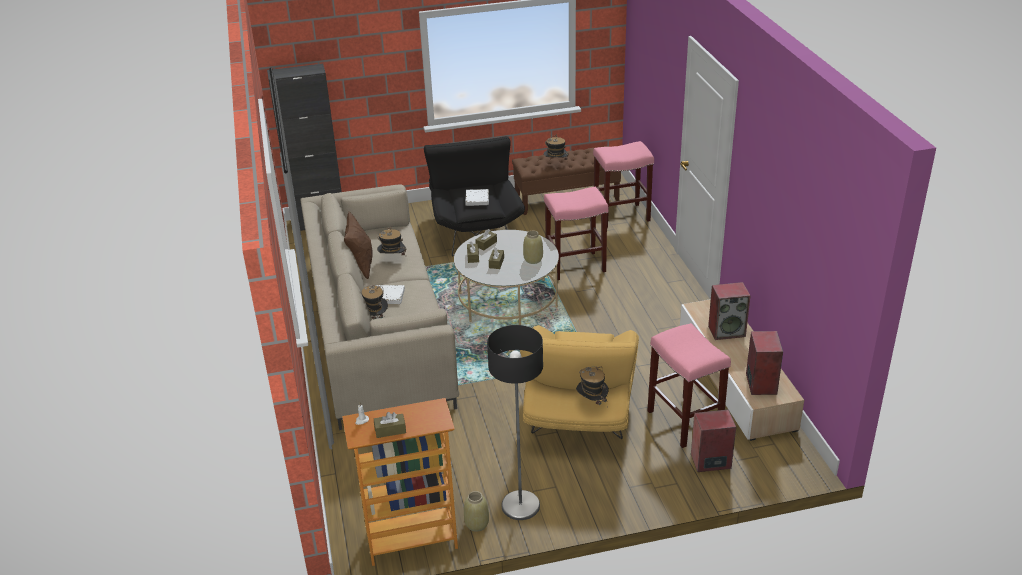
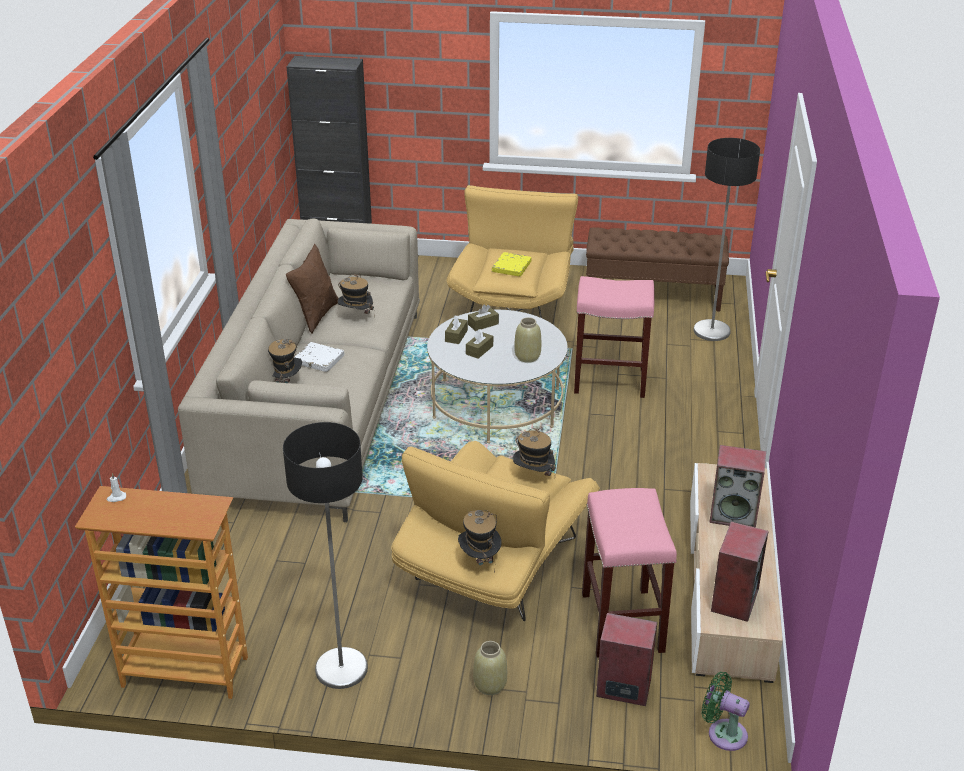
camera: 20 degrees right, 0 degrees up
(390, 430) = (138, 519): brown tissue box -> none
(475, 229) = (514, 306): black armchair -> yellow armchair
(476, 524) = (273, 675): beige vase -> beige vase (489, 685)
(477, 199) = (511, 267): white book -> yellow book
(555, 164) = (639, 244): hat -> hat (533, 477)
(622, 215) = (712, 331): pink stool -> floor lamp
(787, 470) = (723, 733): none -> green fan

